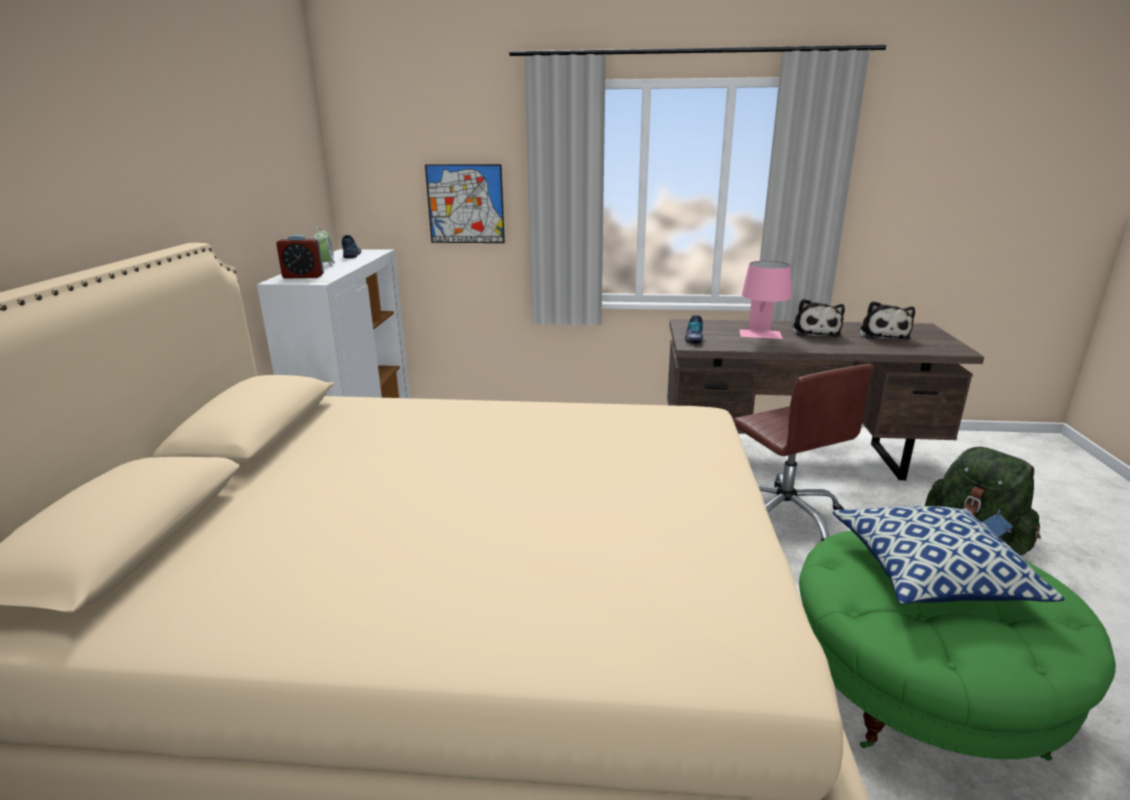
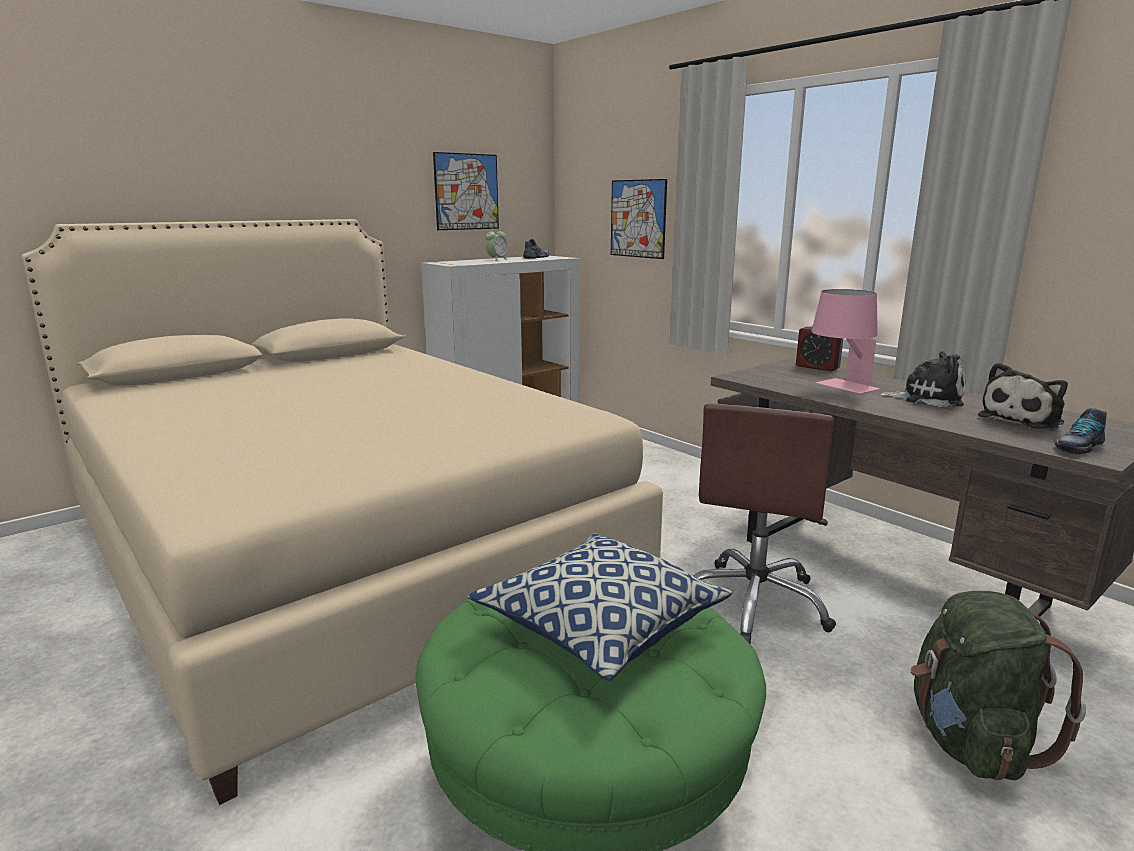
camera: 45 degrees right, 5 degrees down
(272, 186) = (466, 192): none -> picture
(303, 276) = (457, 262): alarm clock -> alarm clock (817, 367)
(693, 338) = (757, 373): shoe -> shoe (1078, 446)
(815, 332) = (927, 398): plush toy -> plush toy turned 120 degrees counterclockwise

